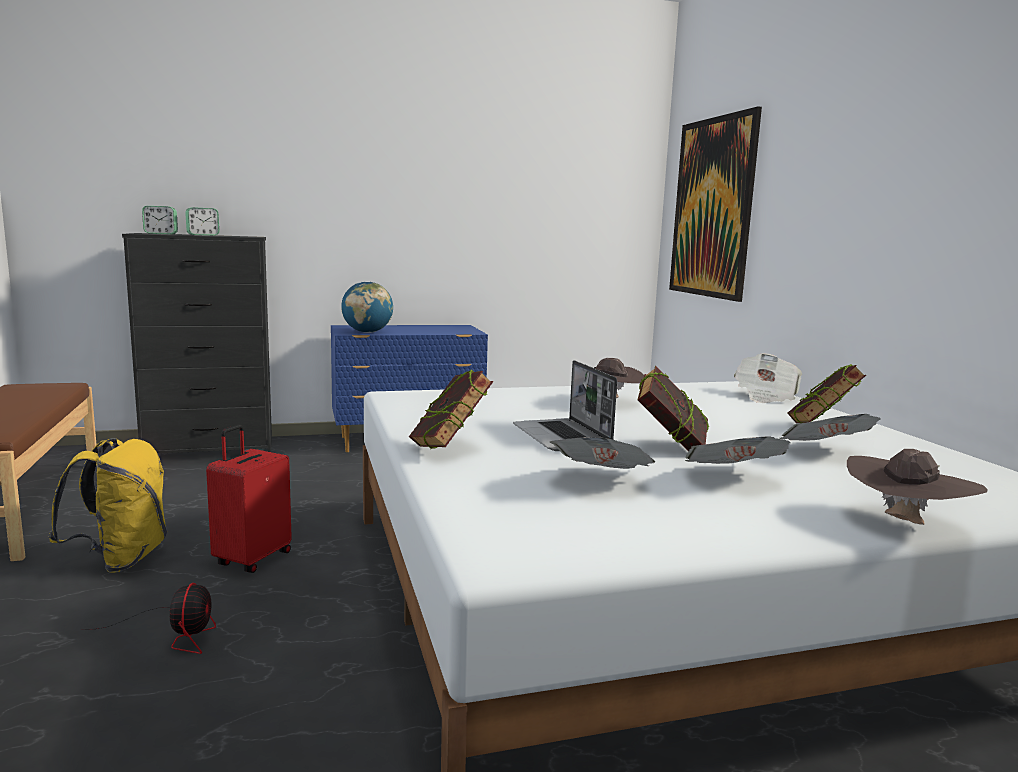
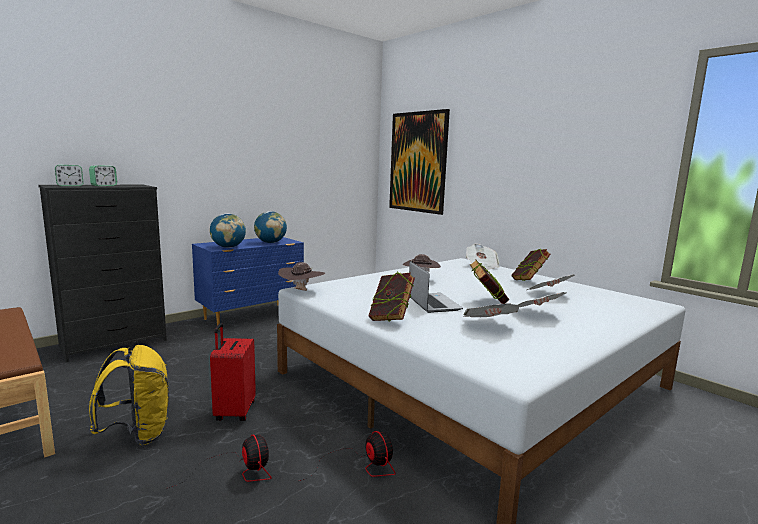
camera: 25 degrees left, 0 degrees up
(334, 673) = (361, 466): none -> fan
(438, 331) = (270, 242): none -> globe
(563, 437) = (432, 303): laptop -> laptop turned 150 degrees counterclockwise
(904, 523) = (623, 324): brown hat -> brown hat (301, 291)

